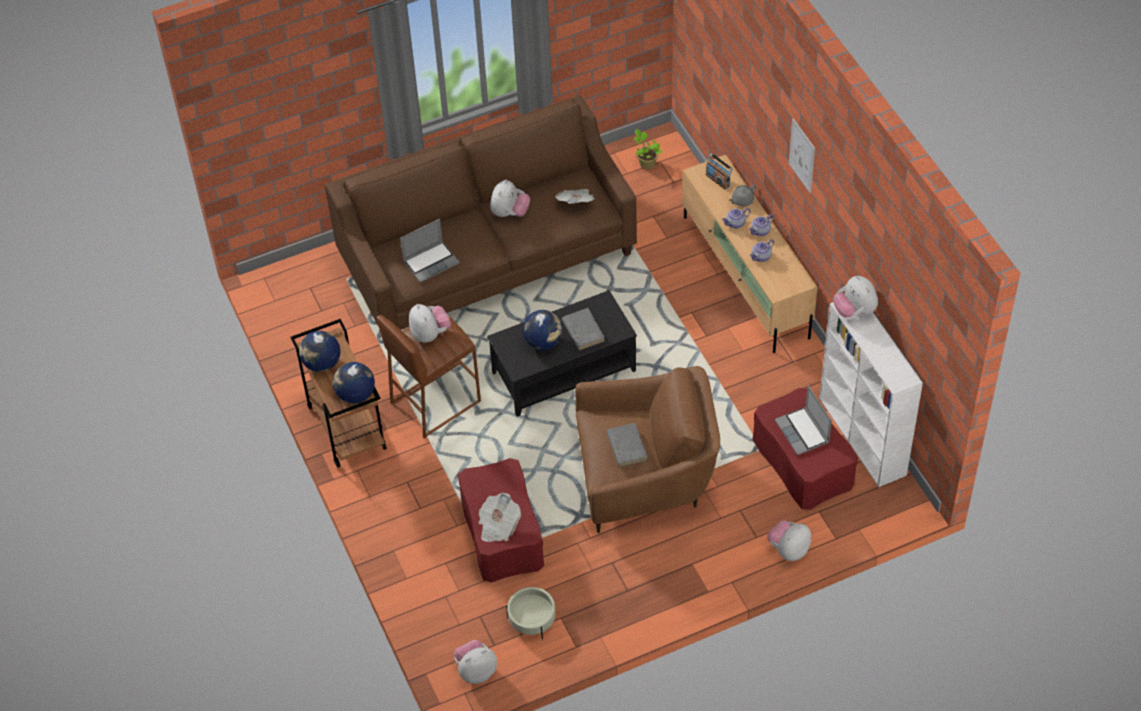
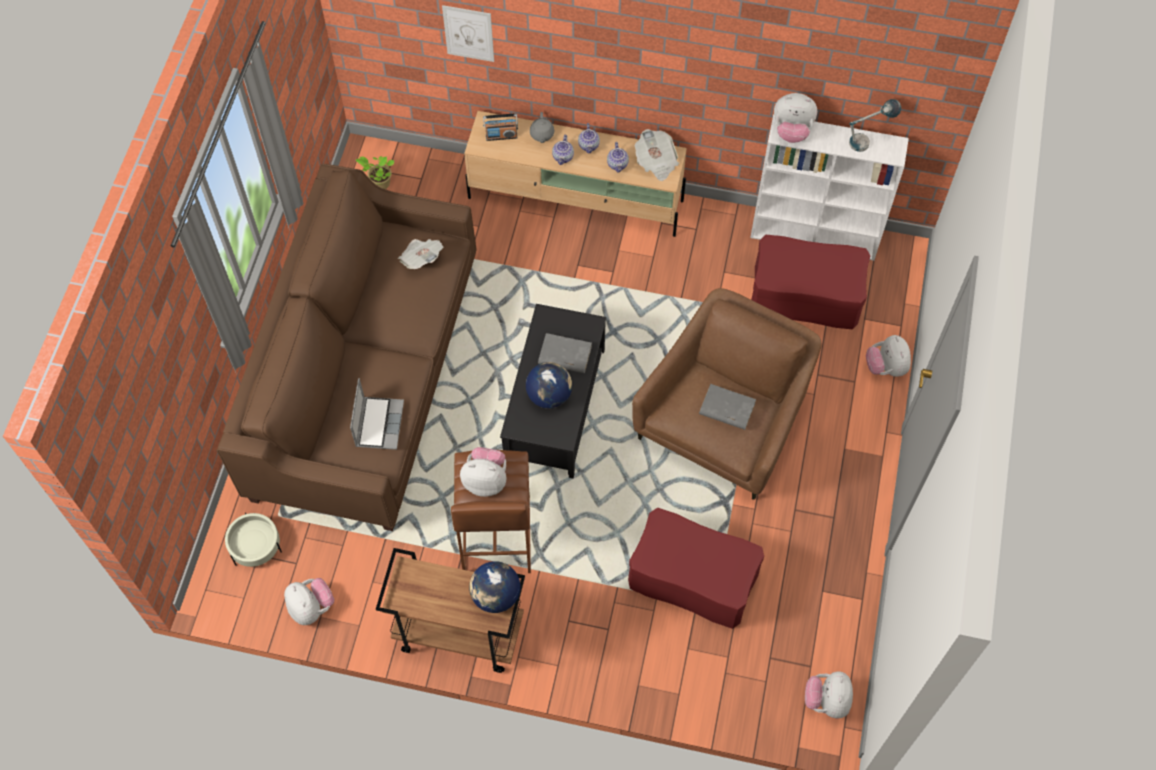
camera: 55 degrees left, 10 degrees up
(322, 364) = (429, 602): globe -> none
(498, 525) = (719, 573): newspaper -> newspaper (656, 162)
(509, 213) = (380, 319): plush toy -> plush toy (311, 608)
(532, 619) = (806, 616): beige planter -> beige planter (256, 546)
(802, 155) = (633, 37): picture -> picture (468, 33)
(803, 432) = (810, 268): laptop -> none
(892, 360) = (867, 141): none -> table lamp

